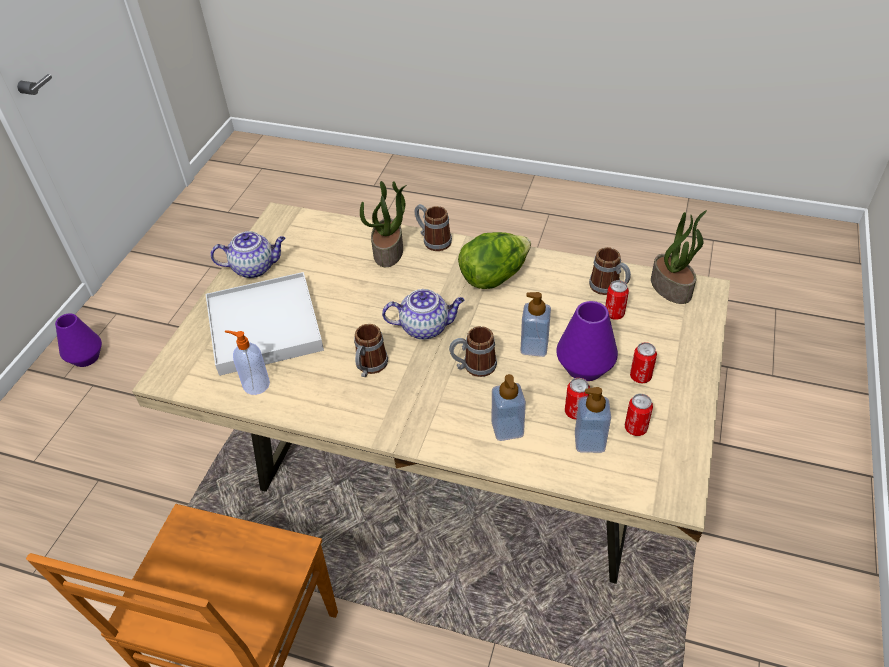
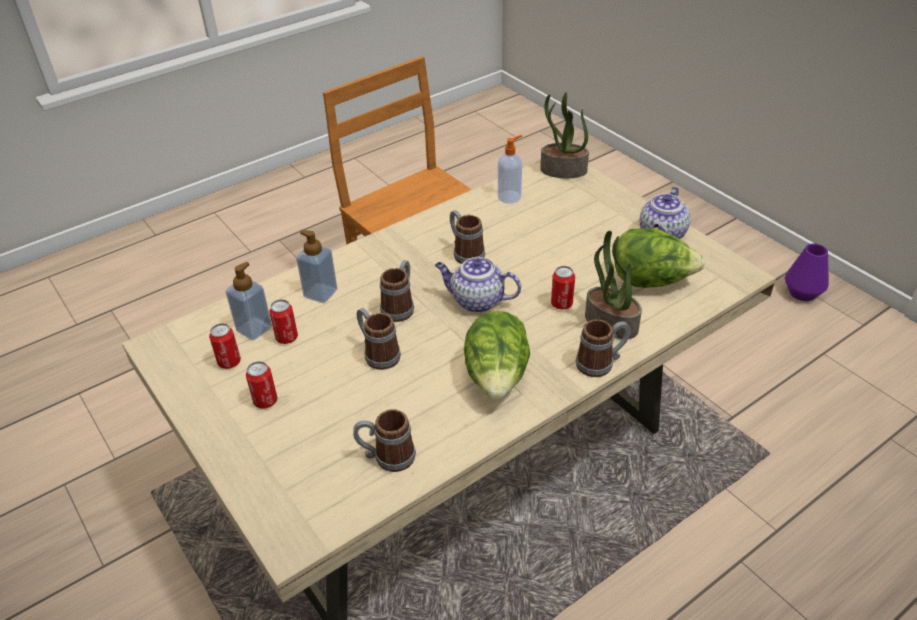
camera: 125 degrees right, 5 degrees down
(265, 326) = (572, 218): white tray -> none
(321, 252) = (651, 281): none -> lettuce
(426, 327) = (476, 301): teapot -> teapot turned 75 degrees clockwise
(534, 347) = (378, 353): soap dispenser -> mug
(585, 367) = (319, 372): purple vase -> none
(614, 314) = (350, 436): can -> can (561, 304)
(672, 288) = (328, 514): potted plant -> potted plant (563, 171)

